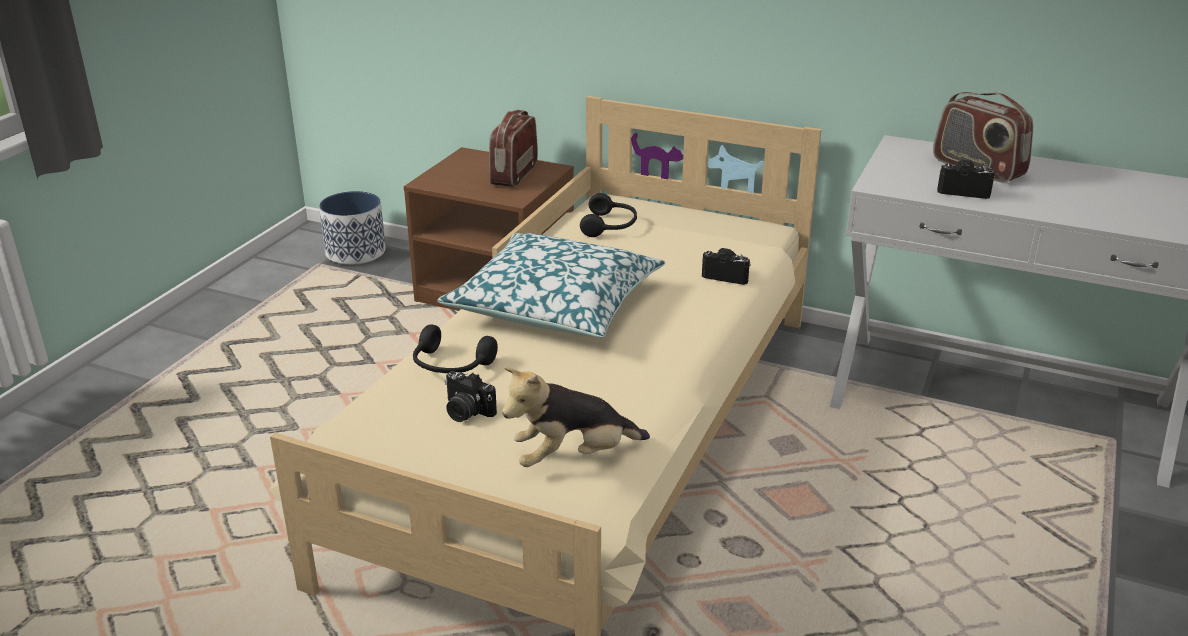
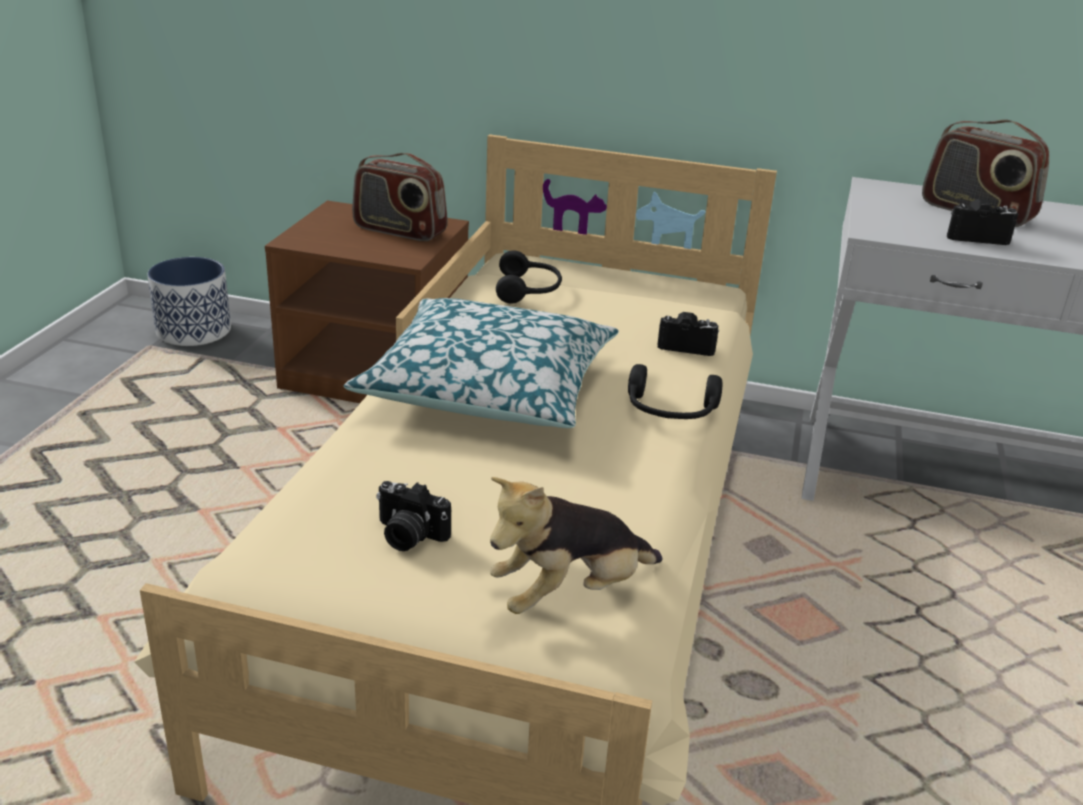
camera: 10 degrees left, 0 degrees up
(450, 366) = (372, 472): black headphones -> black headphones (670, 411)
(513, 174) = (399, 231): radio -> radio turned 75 degrees counterclockwise

